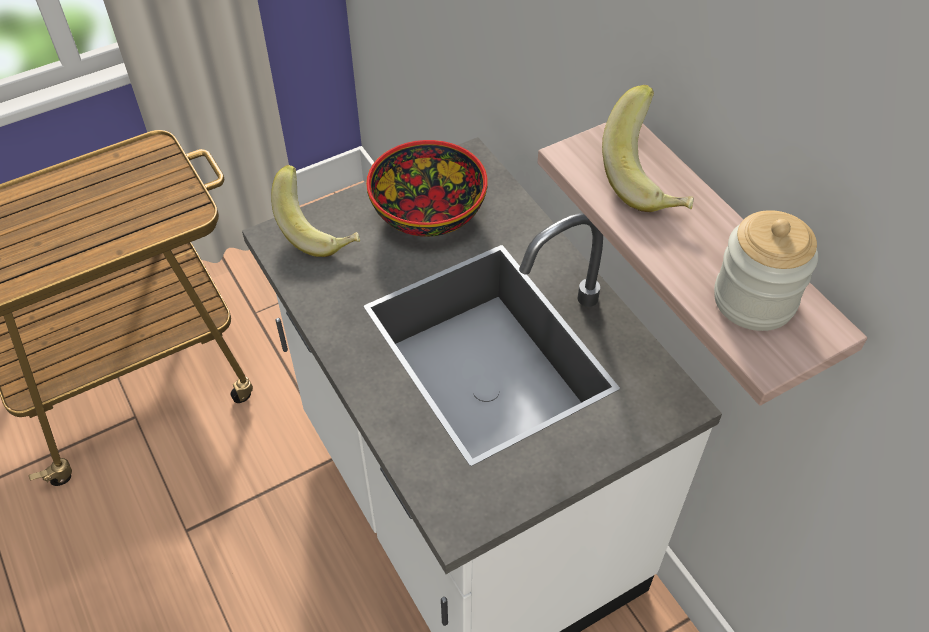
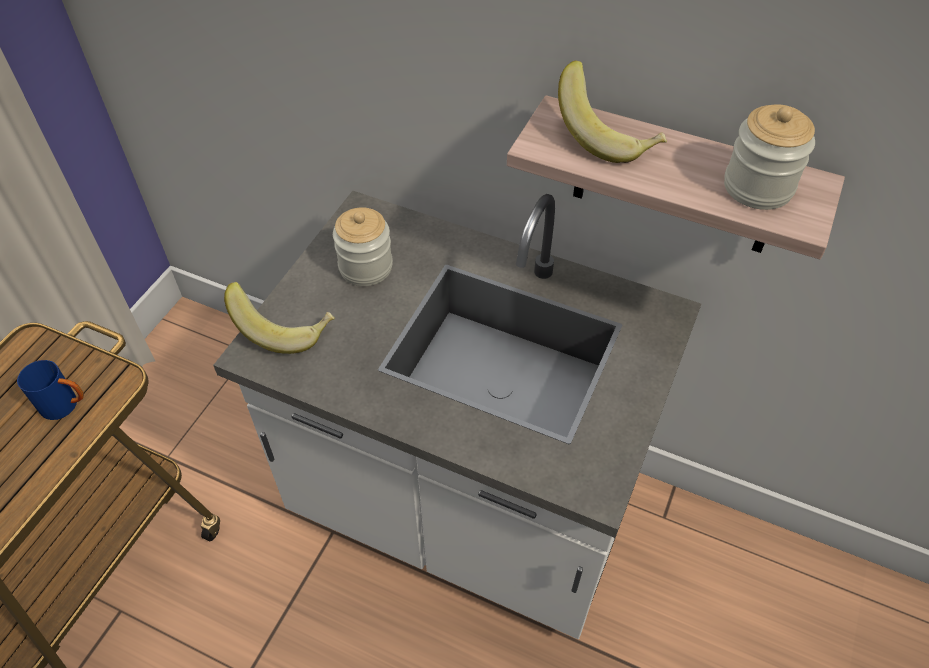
camera: 35 degrees left, 0 degrees up
(143, 211) = (66, 405): none -> blue mug
(429, 211) = (365, 267): bowl -> jar

